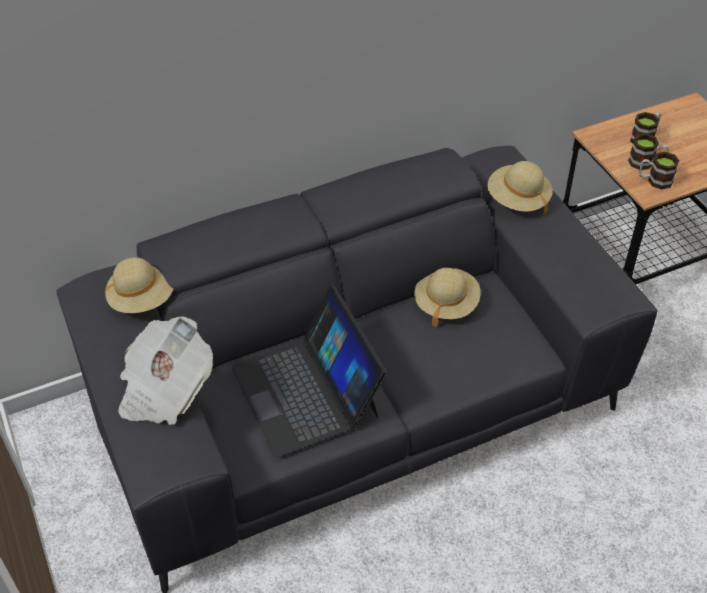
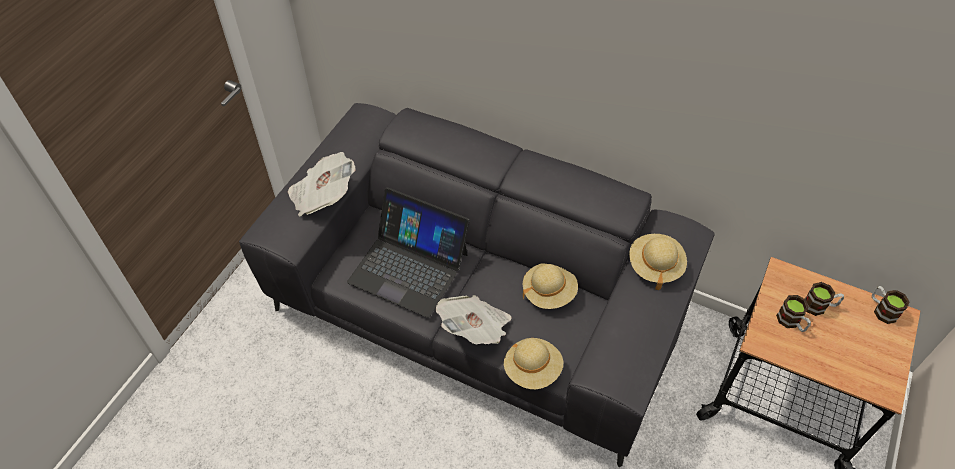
camera: 50 degrees right, 5 degrees up
(143, 298) = (378, 140): beige hat -> beige hat (532, 370)
(307, 391) = (409, 267): laptop -> laptop turned 90 degrees counterclockwise
(434, 384) = (475, 329): none -> newspaper
(654, 180) = (778, 339): mug -> mug (882, 310)

